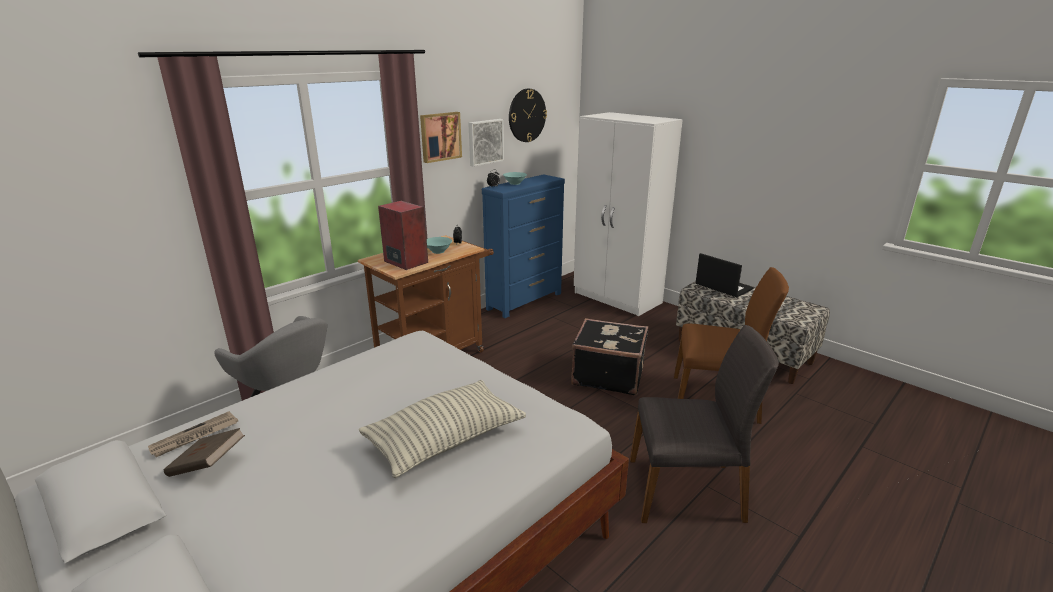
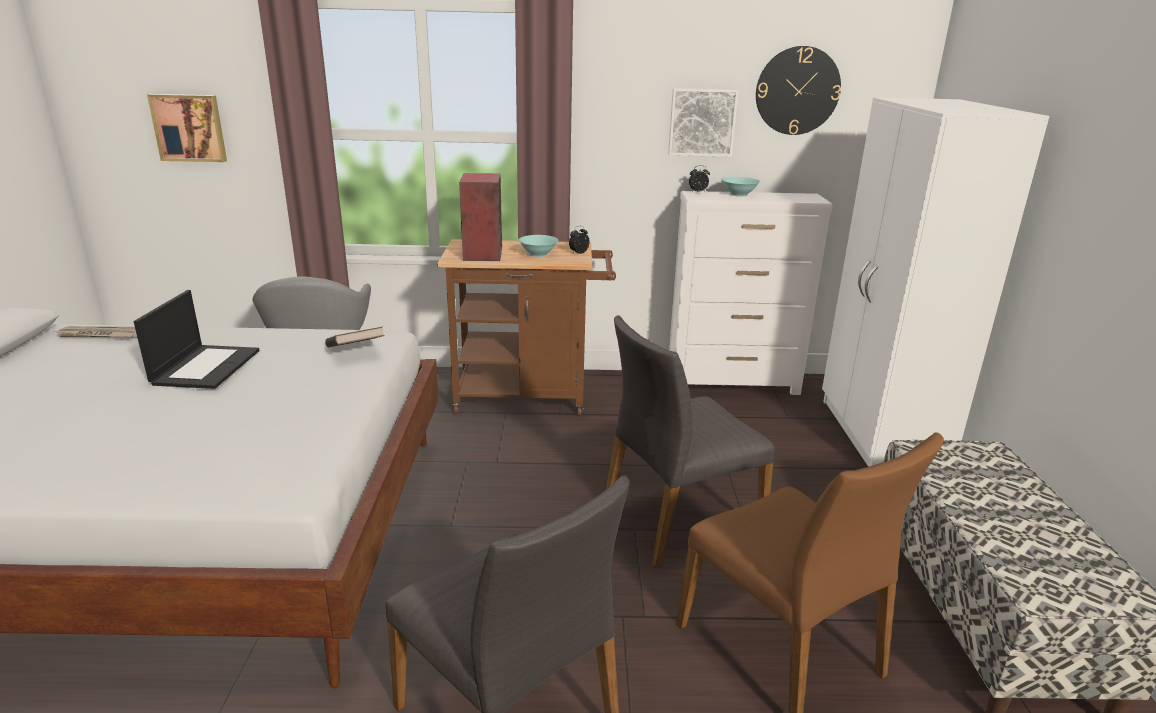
camera: 45 degrees right, 0 degrees up
(208, 466) = (60, 357): brown book -> brown book (355, 352)
(440, 136) = (618, 103): picture -> picture (189, 128)
(445, 440) = (179, 428): pillow -> none
(525, 301) = (733, 384): blue dresser -> white dresser
(608, 375) = (678, 520): black suitcase -> grey chair
(723, 286) = (985, 469): laptop -> laptop (206, 366)

